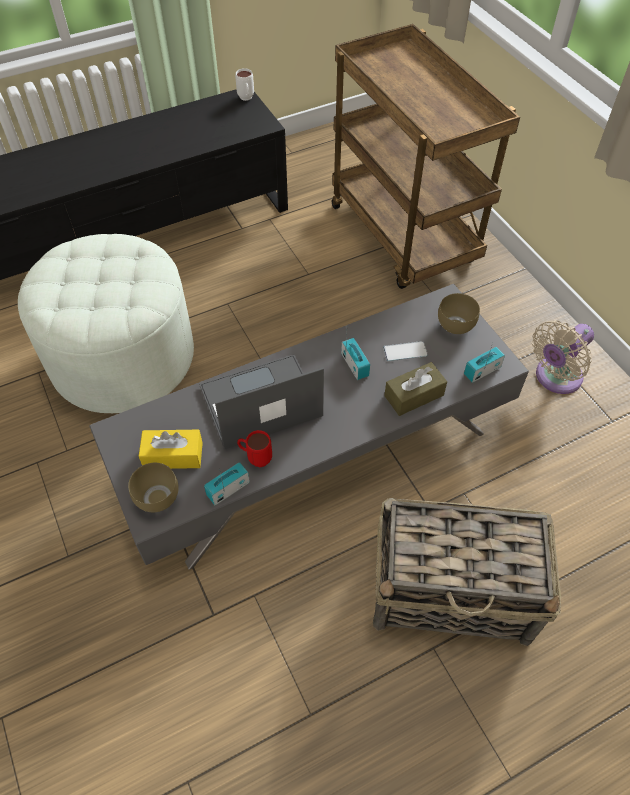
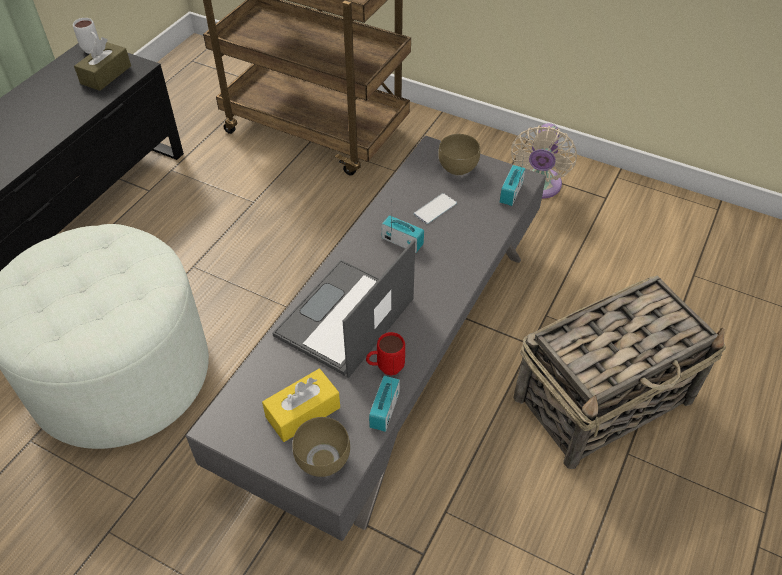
camera: 35 degrees left, 5 degrees down
(414, 395) = (474, 240): brown tissue box -> brown tissue box (106, 75)

